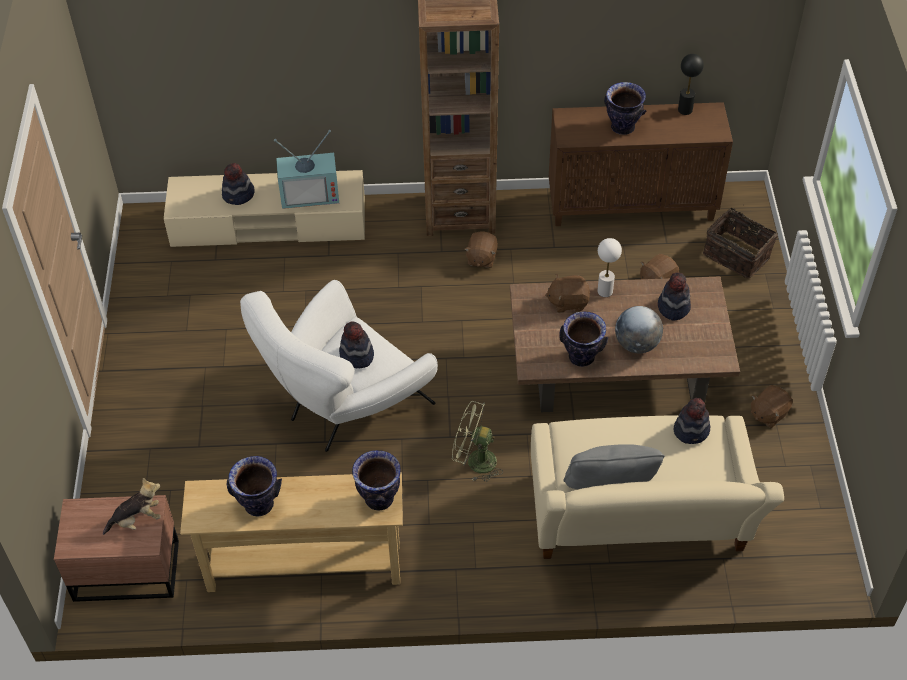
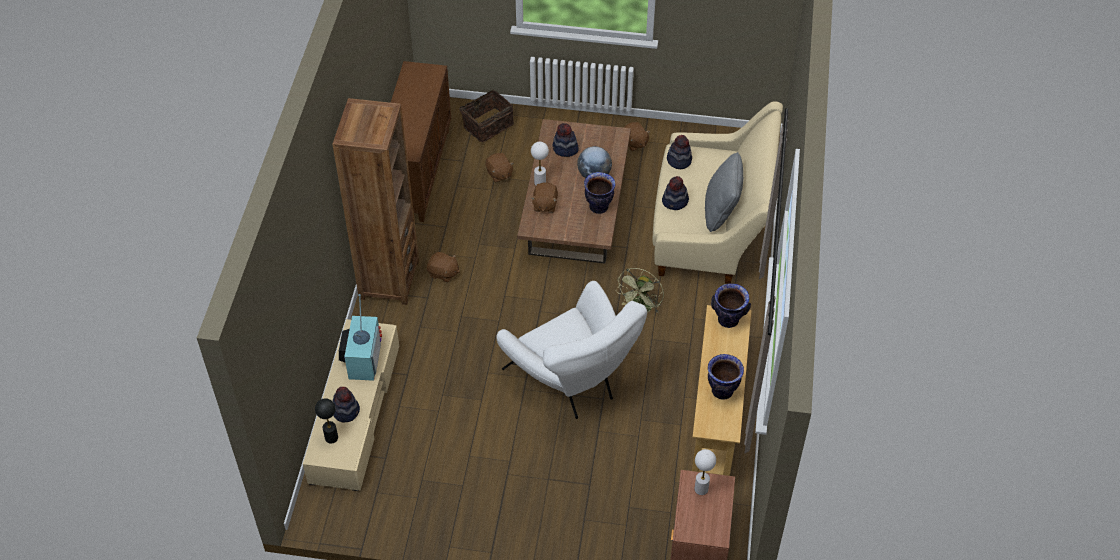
camera: 80 degrees left, 0 degrees up
(137, 520) = (701, 489): plush toy -> white table lamp
(356, 355) = (565, 338): hat -> hat (675, 202)
(623, 127) = (410, 120): vase -> none
(685, 110) = (404, 83): black table lamp -> black table lamp (331, 437)

